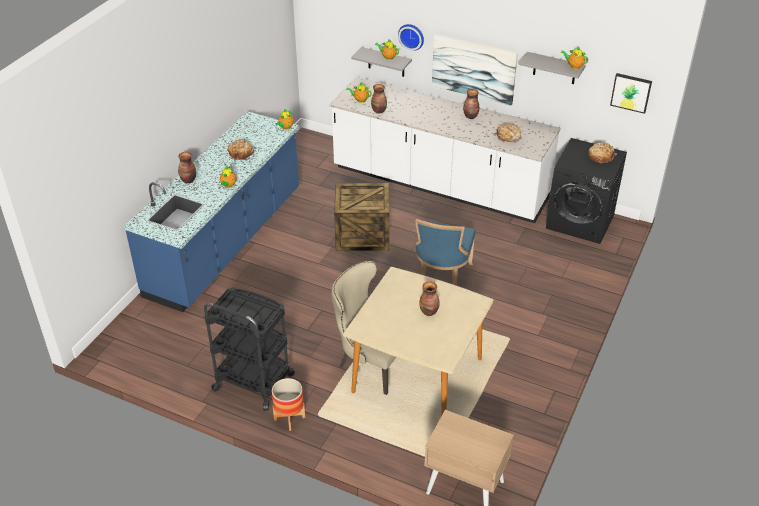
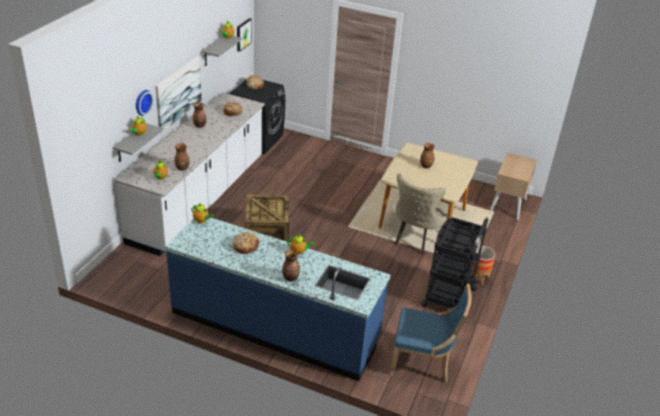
camera: 95 degrees left, 5 degrees down
(441, 279) = (322, 204): blue chair -> blue chair (423, 363)

